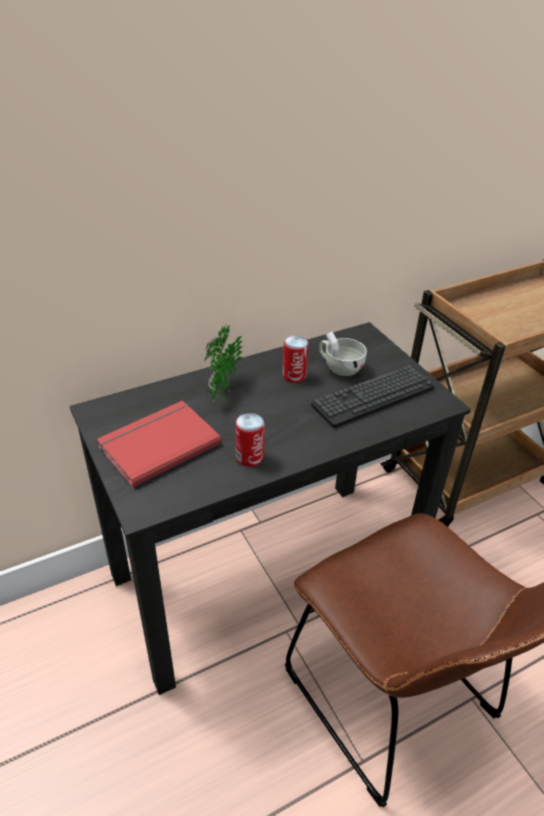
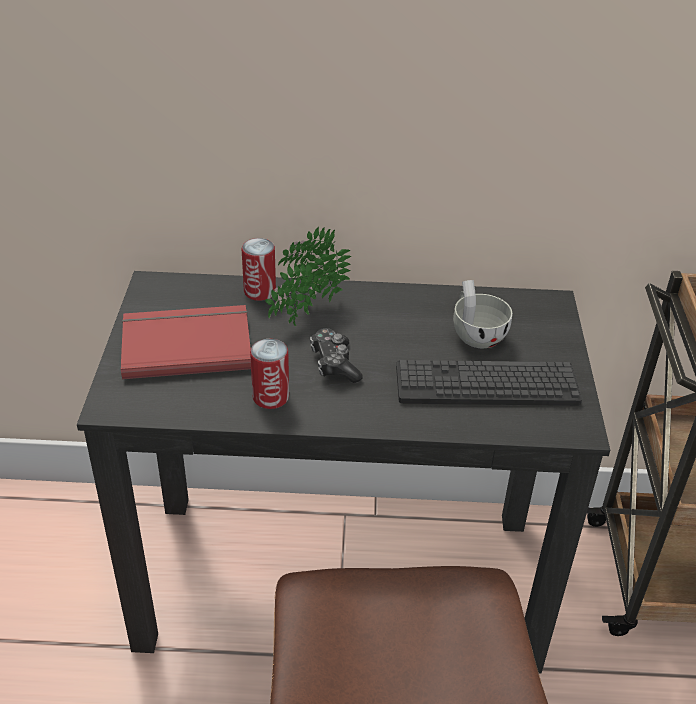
camera: 30 degrees right, 0 degrees up
(271, 418) = (334, 363): none -> game controller
(294, 375) = (408, 324): can -> can (260, 291)

